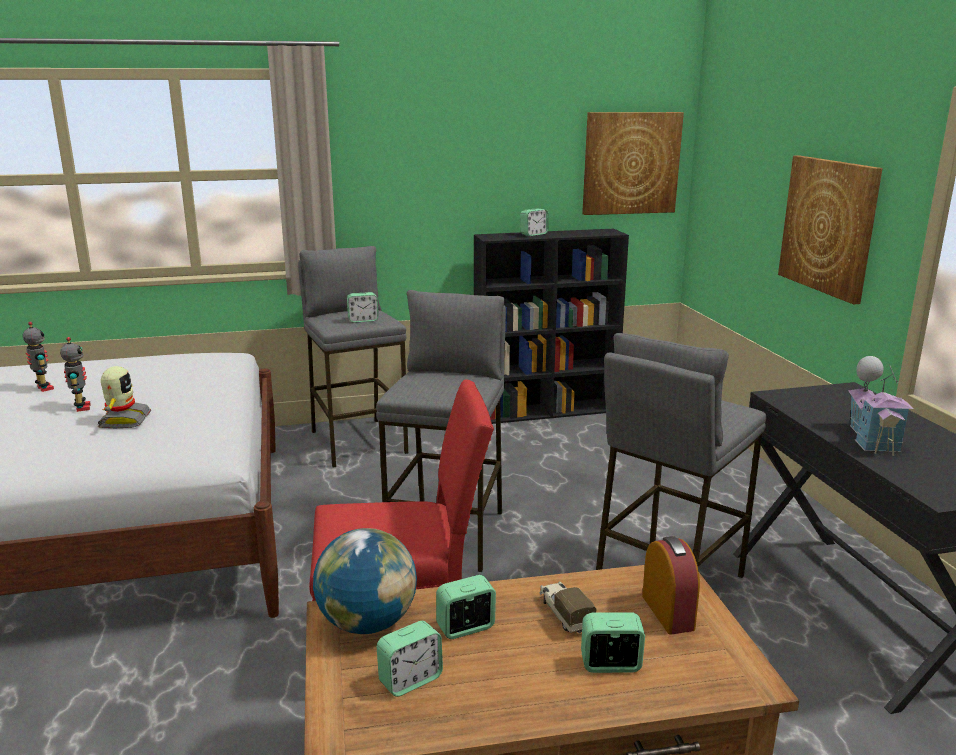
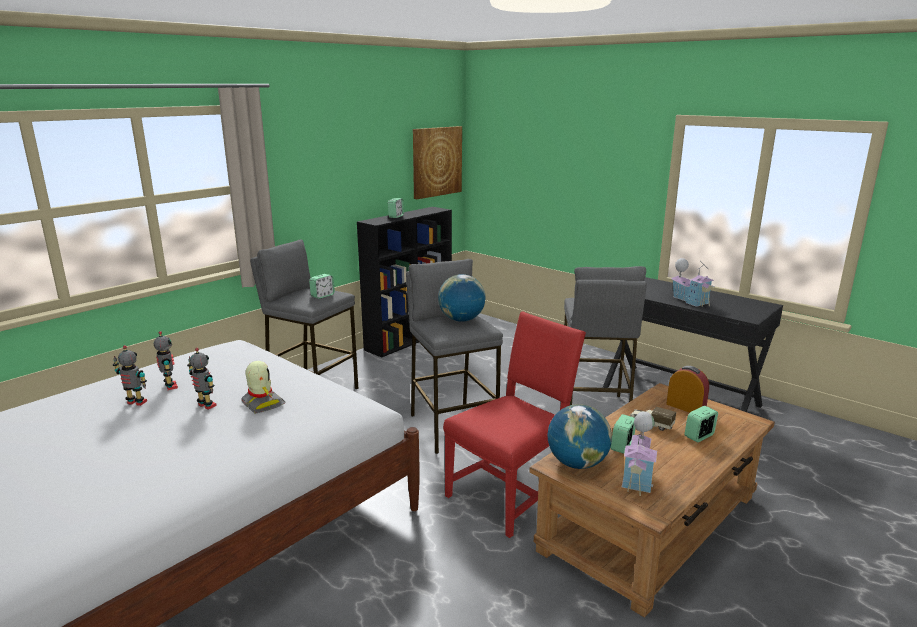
camera: 35 degrees left, 0 degrees up
(93, 381) = (170, 386): none -> toy robot
(410, 680) = (638, 477): alarm clock -> toy house
(455, 381) = (461, 320): none -> globe
(828, 226) = (595, 192): picture -> none

